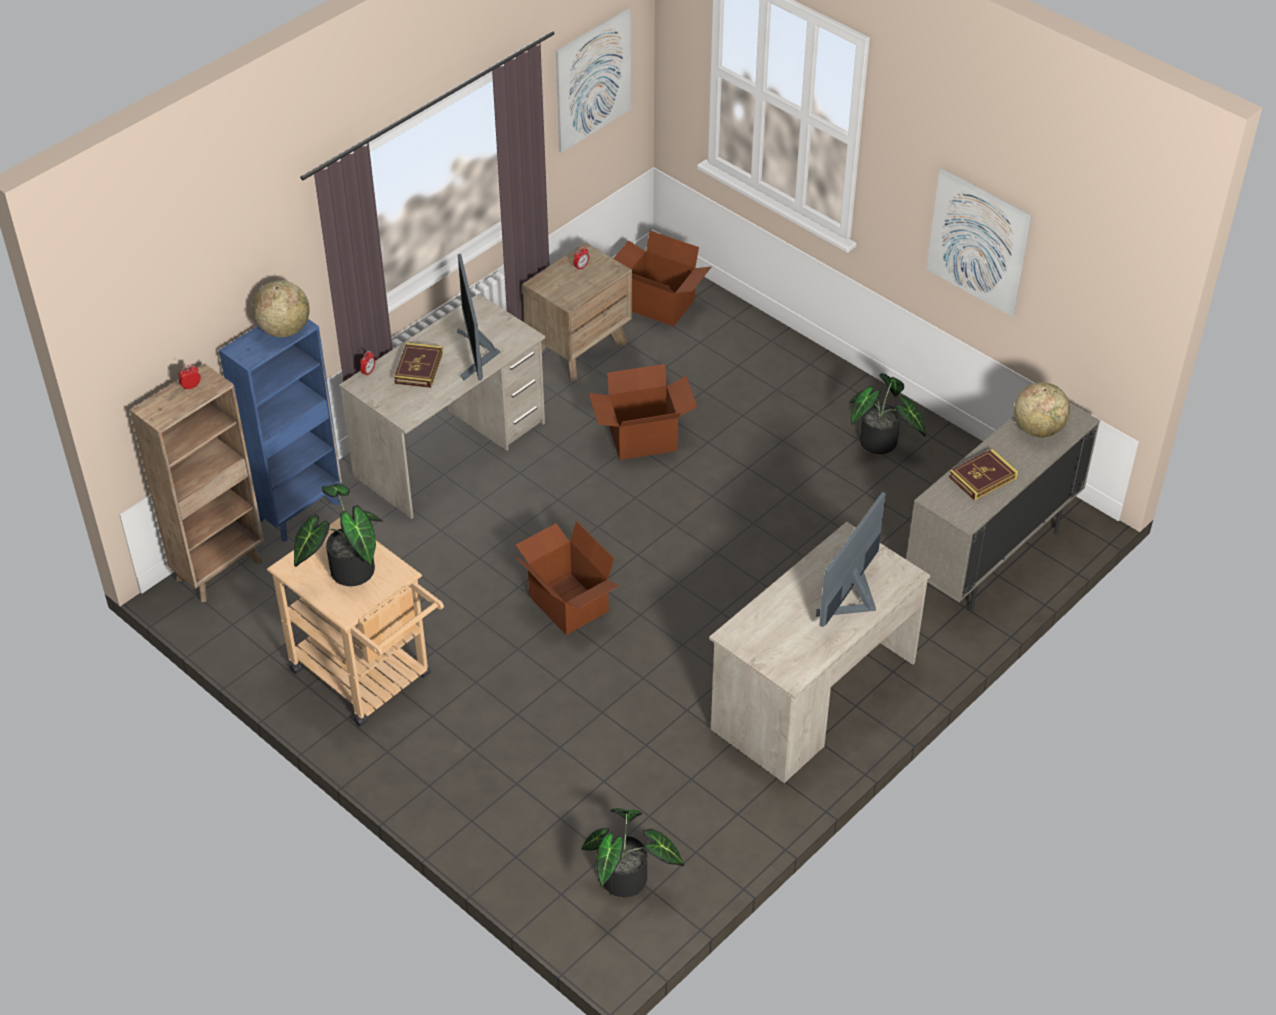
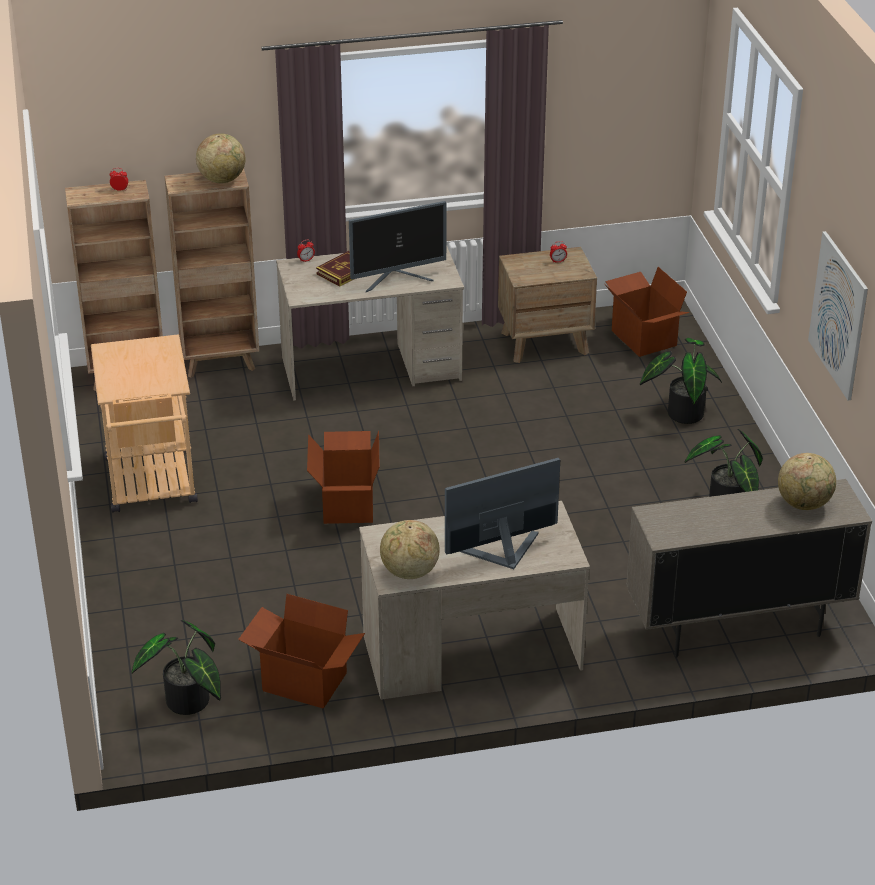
camera: 35 degrees right, 10 degrees down
(299, 510) = (221, 363): blue bookcase -> brown bookcase
(347, 571) = (140, 368): potted plant -> potted plant (681, 412)
(476, 355) = (397, 279): monitor -> monitor turned 135 degrees counterclockwise
(593, 80) = (619, 94): picture -> none
(643, 440) = (528, 422): cardboard box -> cardboard box (303, 683)
(796, 659) = (409, 572): none -> globe
(982, 477) = (711, 516): book -> none

